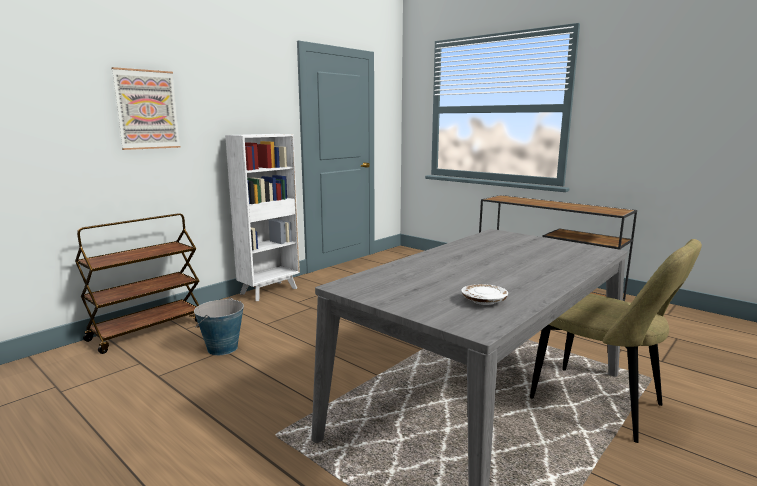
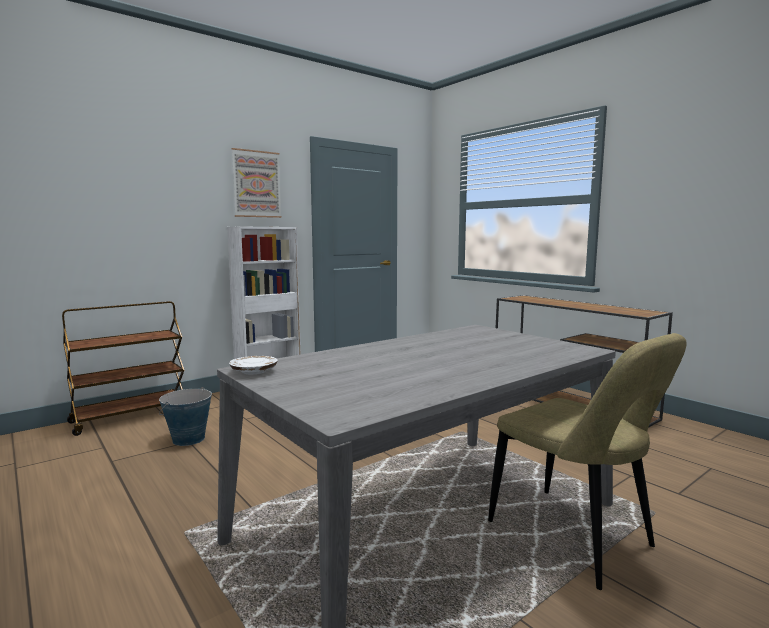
camera: 10 degrees right, 5 degrees down
(147, 109) = (145, 200): picture -> picture (256, 184)
(483, 301) = (380, 391): white plate -> white plate (253, 371)

